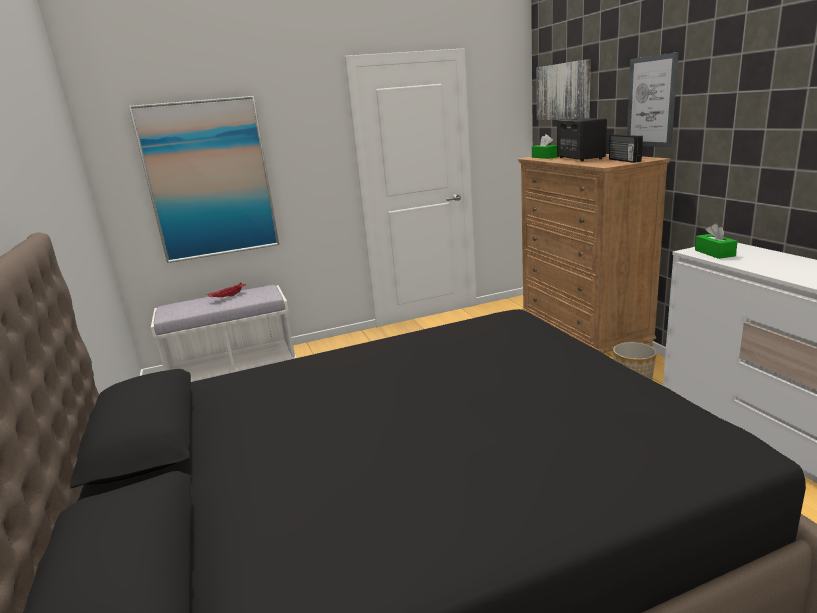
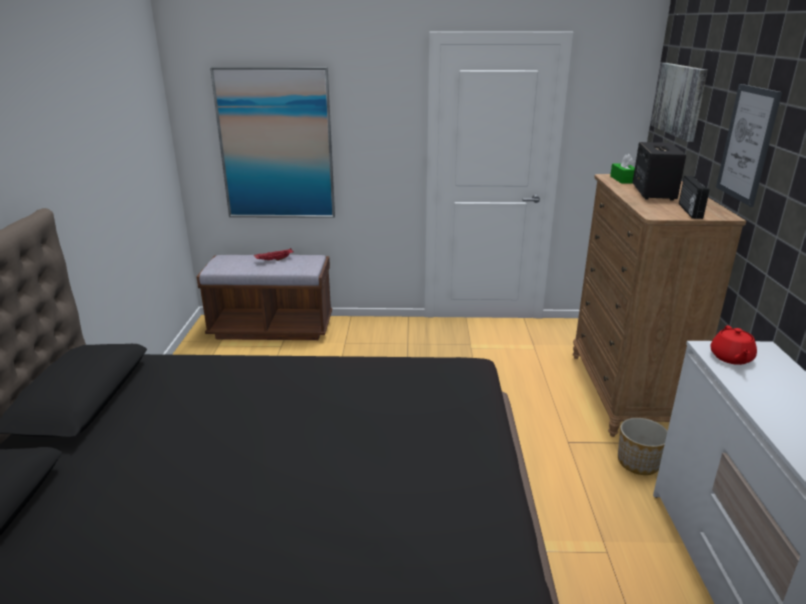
camera: 20 degrees right, 5 degrees up
(234, 370) = (272, 328): white bench -> brown bench
(714, 253) = (731, 358): green tissue box -> red teapot

